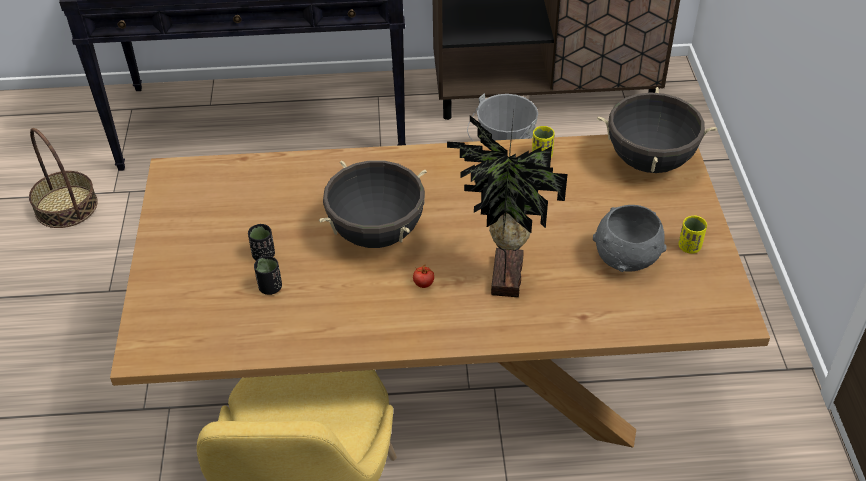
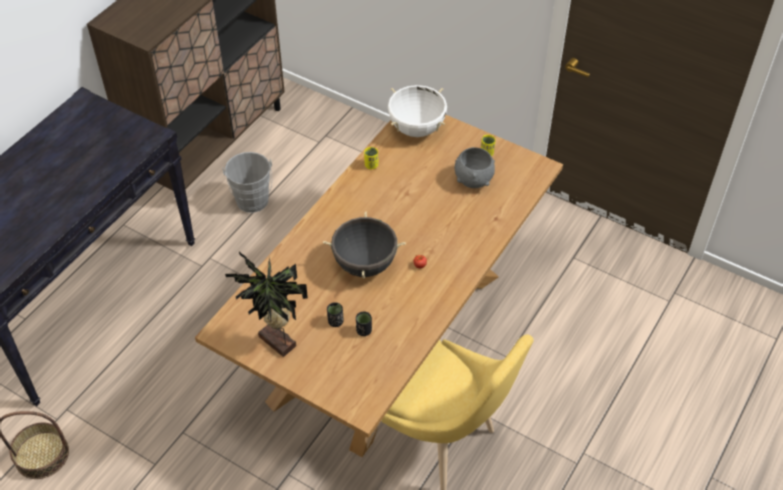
camera: 55 degrees left, 5 degrees up
(503, 277) = (444, 232): potted plant -> potted plant (276, 343)
(649, 161) = (416, 128): black cooking pot -> white cooking pot

